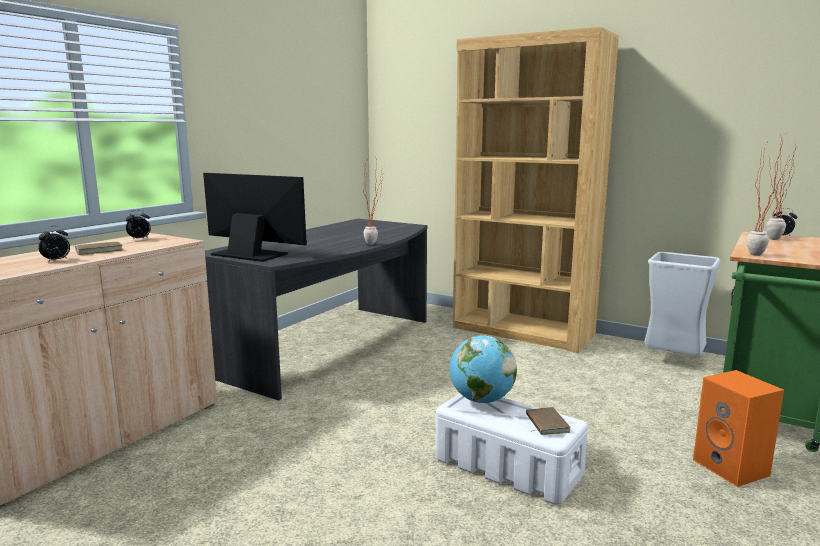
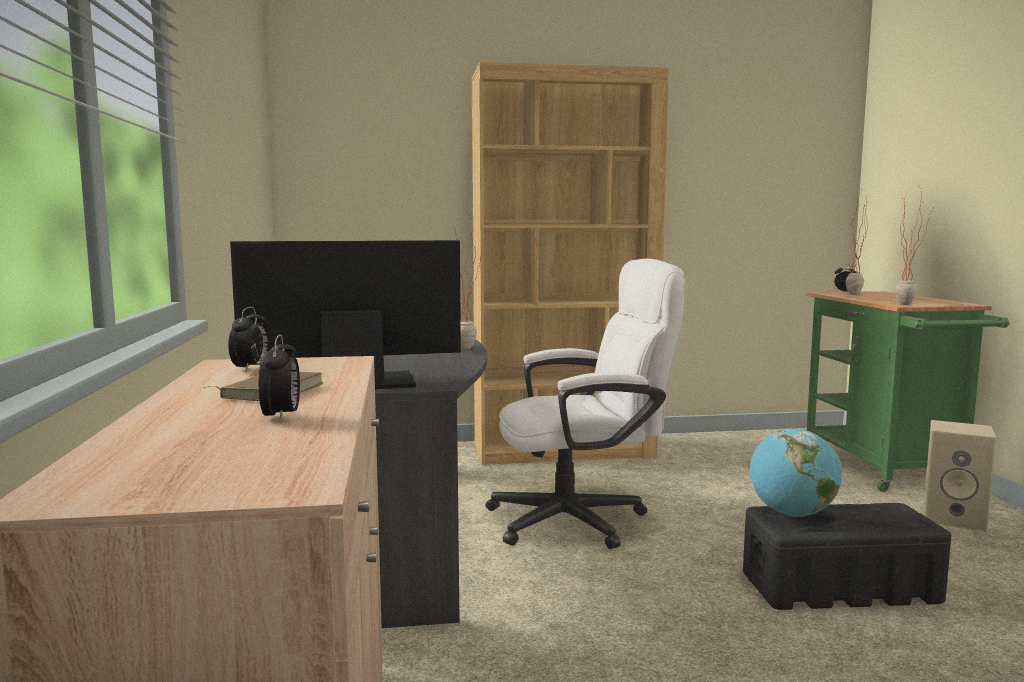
camera: 40 degrees left, 5 degrees down
(441, 374) = (582, 519): none -> white office chair
(506, 466) = (838, 587): white storage box -> black storage box
(545, 423) = (888, 515): brown book -> none
(673, 362) = (743, 445): grey trash can -> none
(733, 468) = (955, 518): orange speaker -> beige speaker

